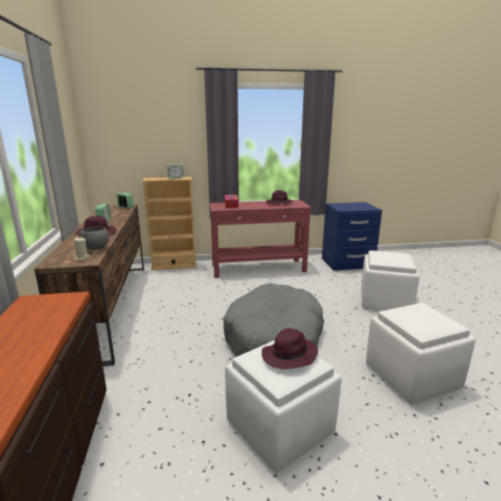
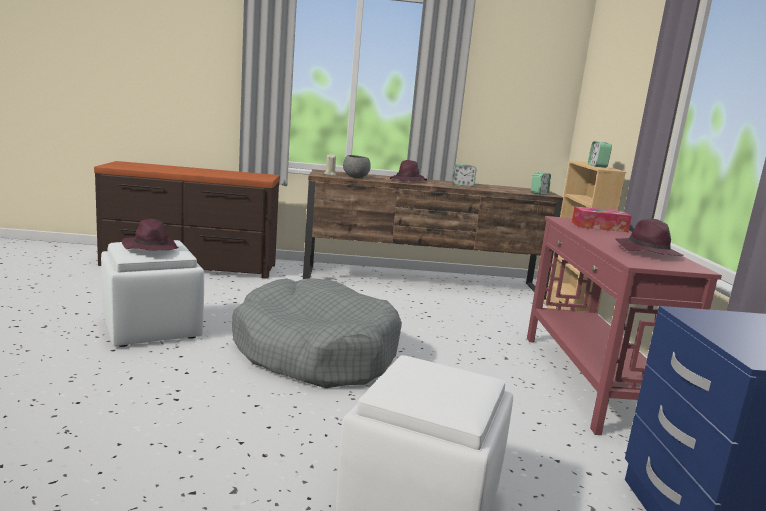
camera: 95 degrees right, 5 degrees down
(413, 377) = (139, 431): white ottoman -> none

